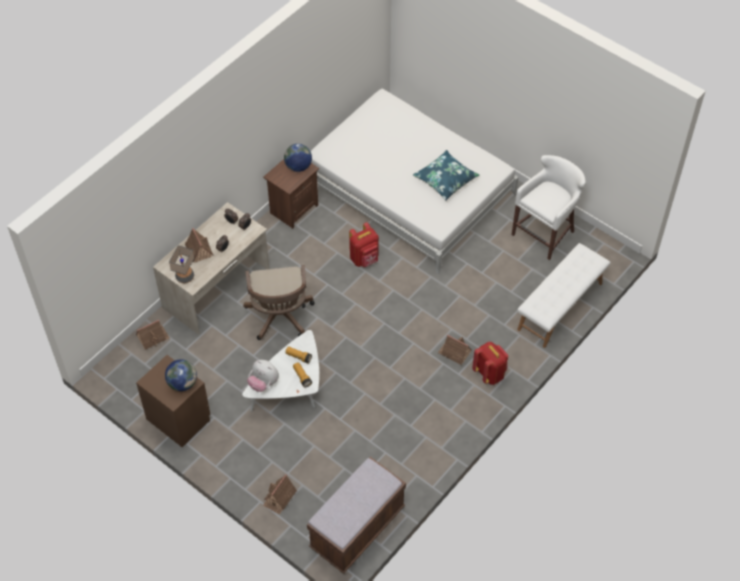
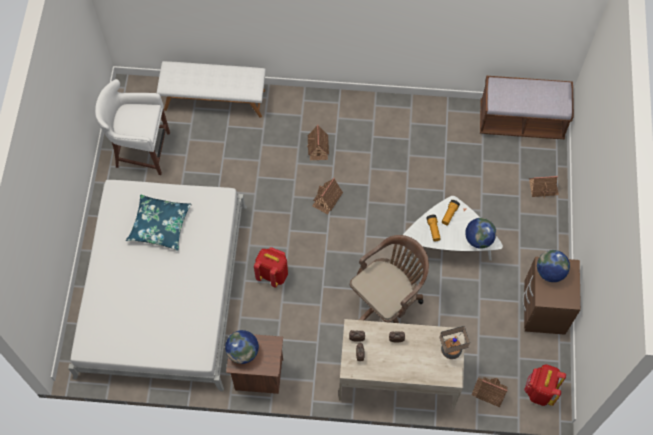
camera: 125 degrees left, 10 degrees up
(198, 250) = (414, 360): toy house -> toy house (327, 199)
(263, 383) = (478, 239): plush toy -> globe
(490, 373) = (319, 113): red backpack -> red backpack (539, 391)

